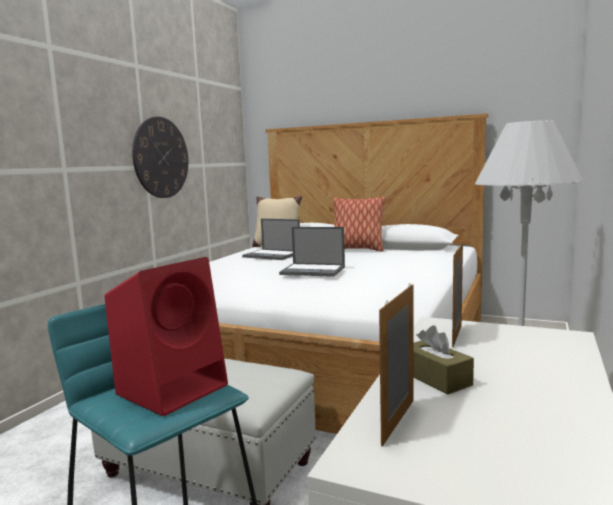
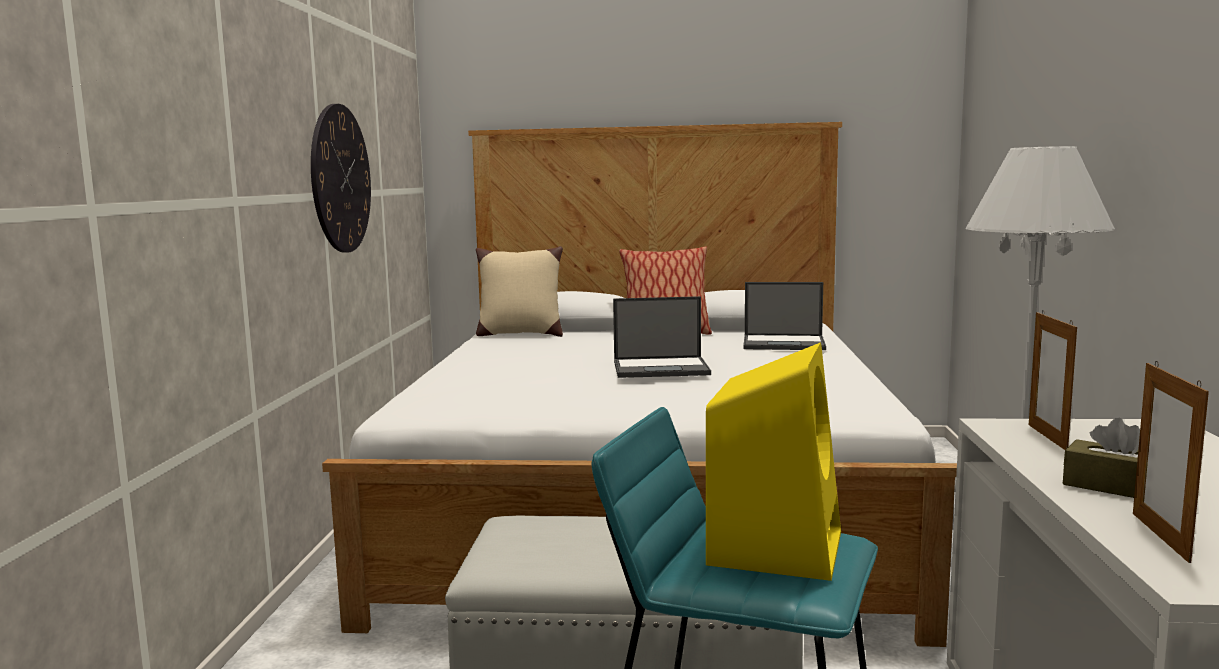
camera: 20 degrees left, 0 degrees up
(174, 388) = (775, 546): red speaker -> yellow speaker
(272, 255) = (543, 348): laptop -> laptop (785, 343)

